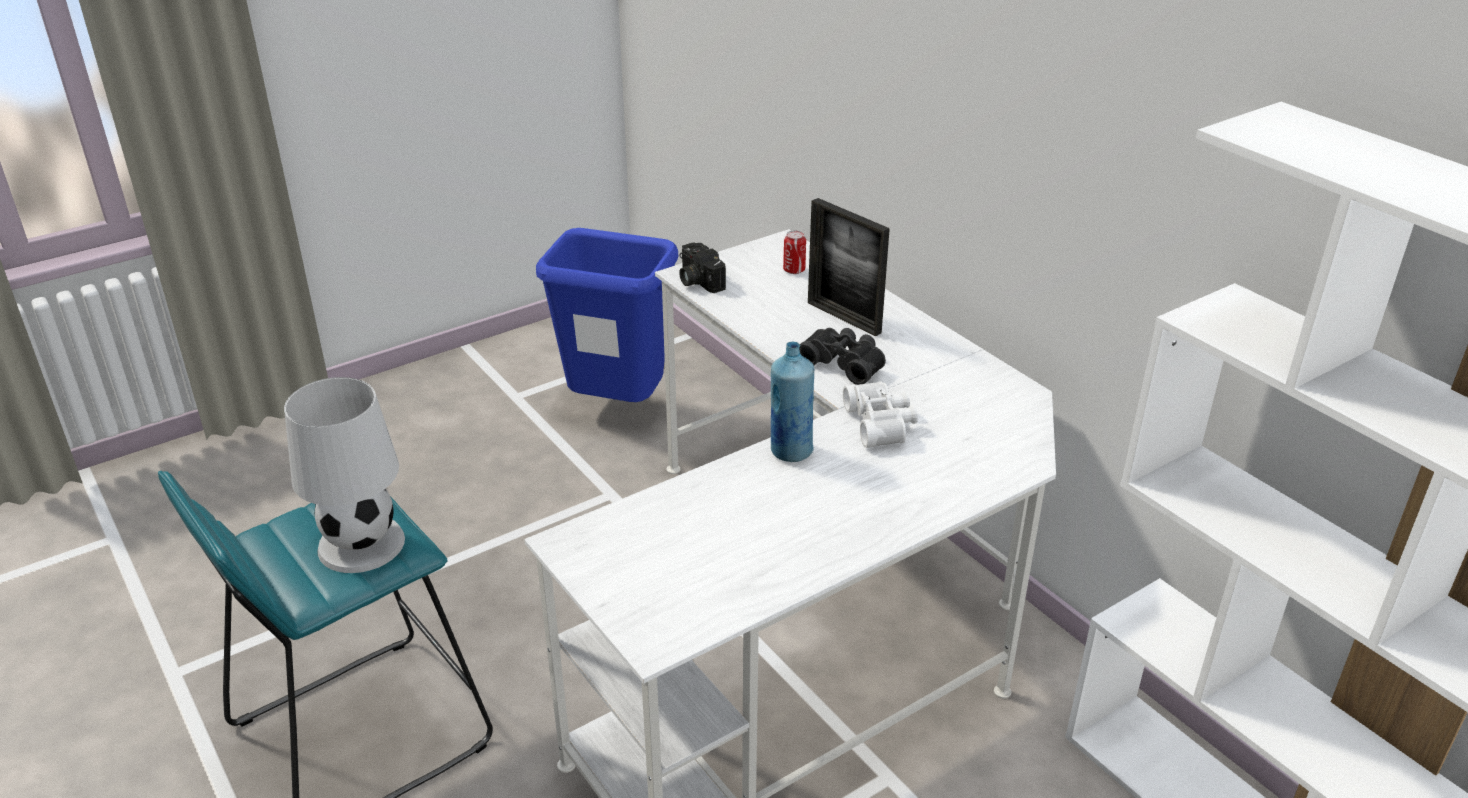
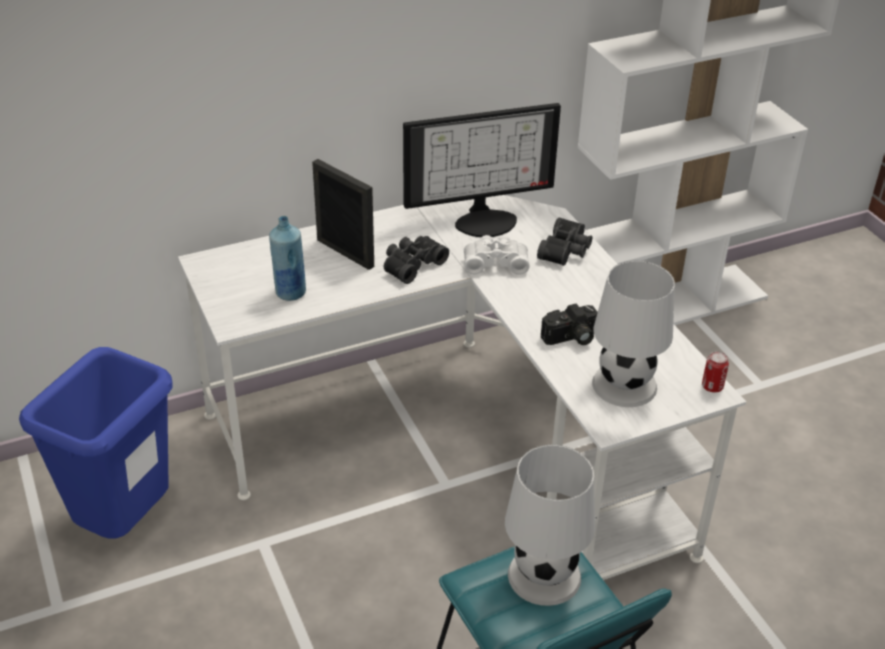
camera: 80 degrees left, 5 degrees up
(652, 553) = (625, 385): none -> white table lamp
(697, 280) = (248, 319): camera -> camera (571, 338)
(791, 451) = (519, 306): blue bottle -> blue bottle (290, 293)
(794, 270) = (256, 264): can -> can (712, 387)
(843, 317) = (345, 253): picture frame -> picture frame turned 105 degrees counterclockwise
(942, 482) = (566, 250): none -> black binoculars
(978, 406) = (485, 219): none -> monitor

